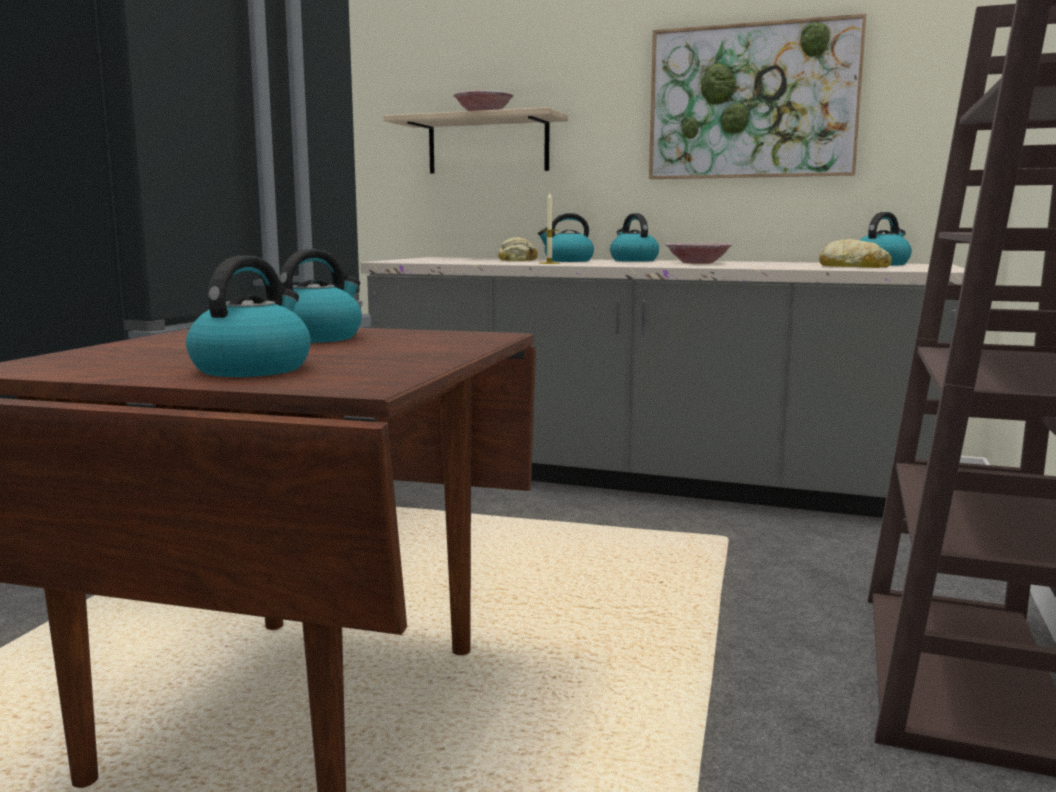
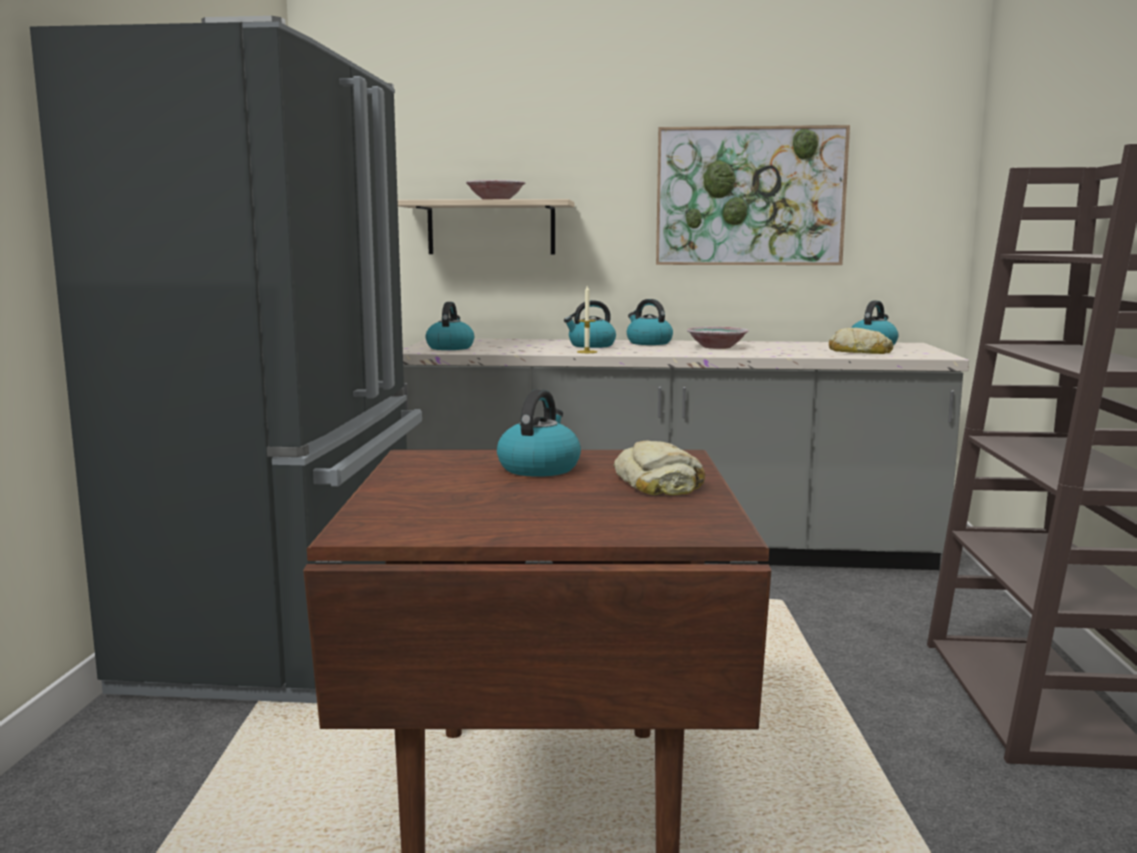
camera: 15 degrees left, 0 degrees up
(252, 368) = (582, 516): kettle -> kettle (450, 348)
(516, 260) = (537, 344): bread -> bread (657, 483)

